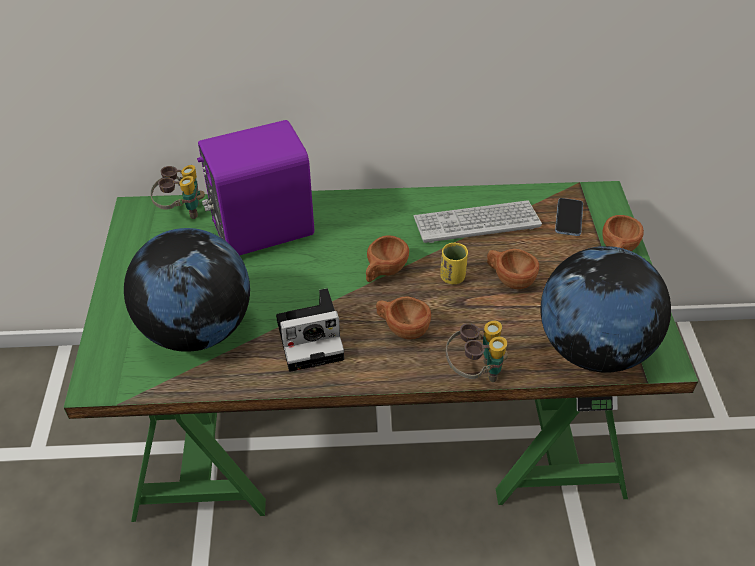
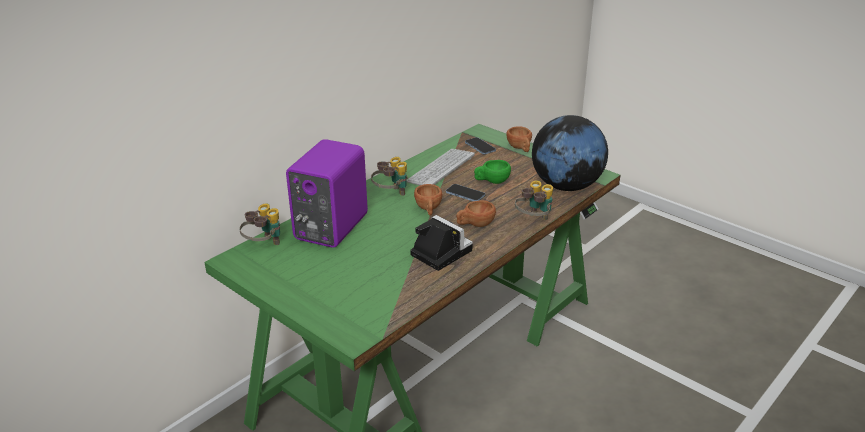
camera: 45 degrees left, 15 degrees down
(198, 329) = (371, 284): globe -> none
(312, 338) = (439, 252): camera -> camera turned 75 degrees counterclockwise
(376, 224) = (391, 194): none -> binoculars
(452, 277) = (465, 194): yellow cup -> phone
(509, 279) = (492, 181): brown cup -> green cup

